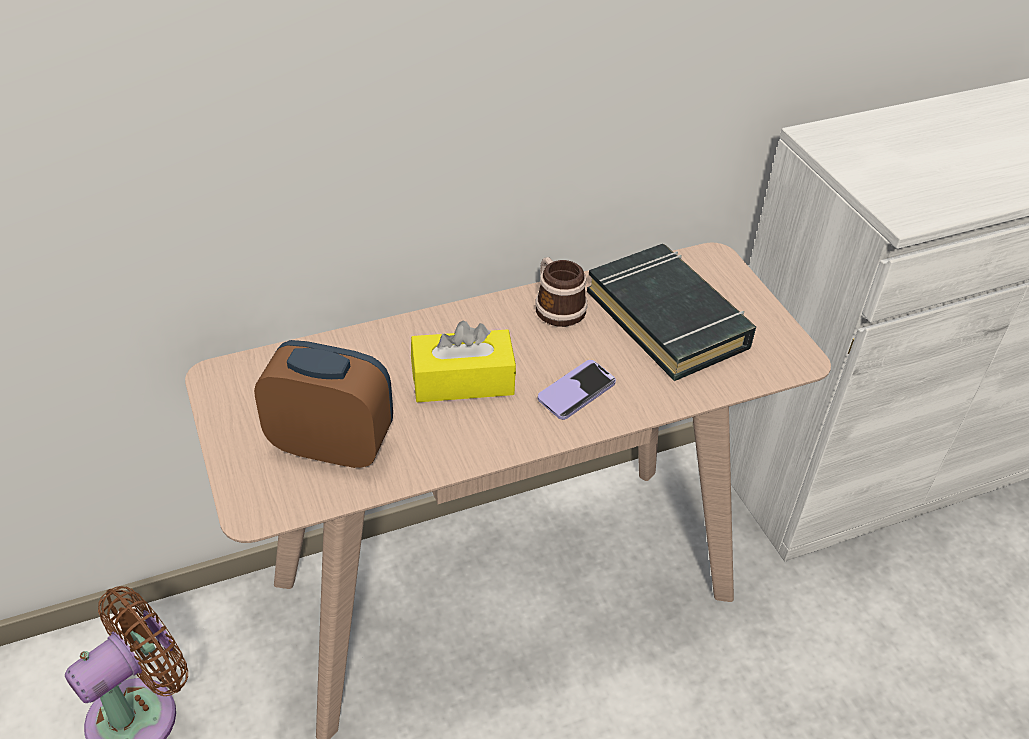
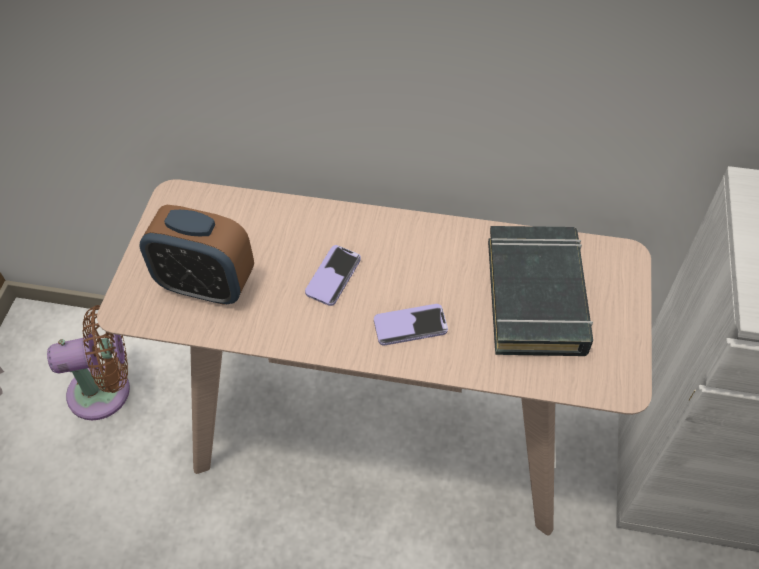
camera: 35 degrees right, 10 degrees up
(332, 445) = (207, 285): alarm clock -> alarm clock turned 150 degrees clockwise
(463, 381) = (333, 276): yellow tissue box -> phone
(556, 306) = (453, 244): mug -> none

